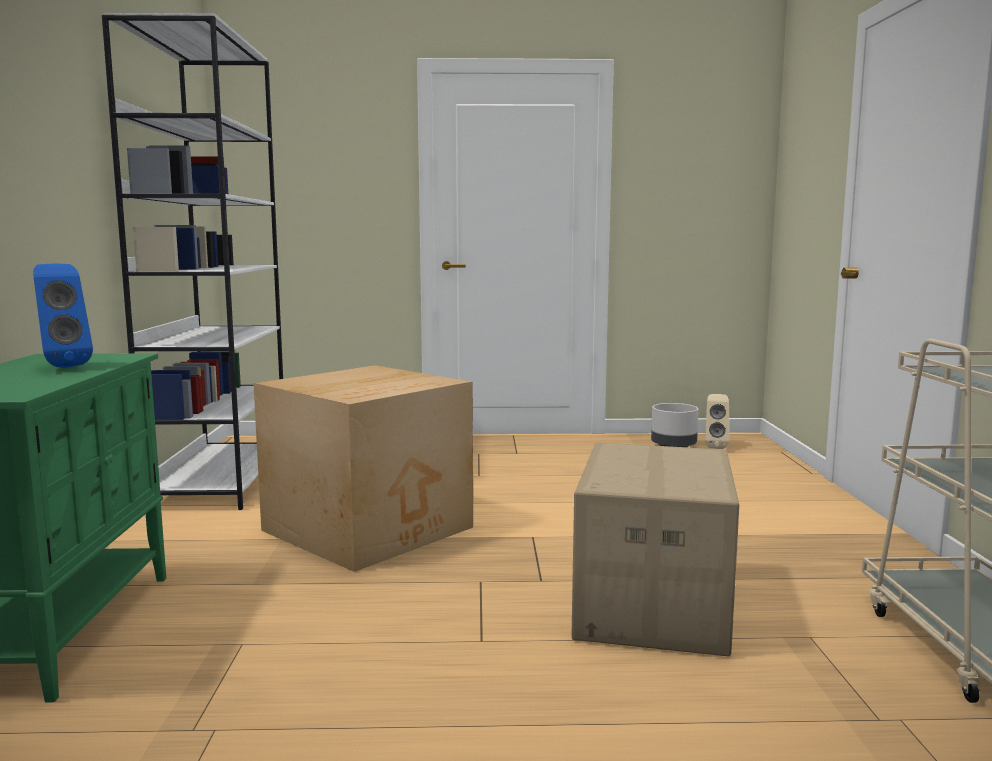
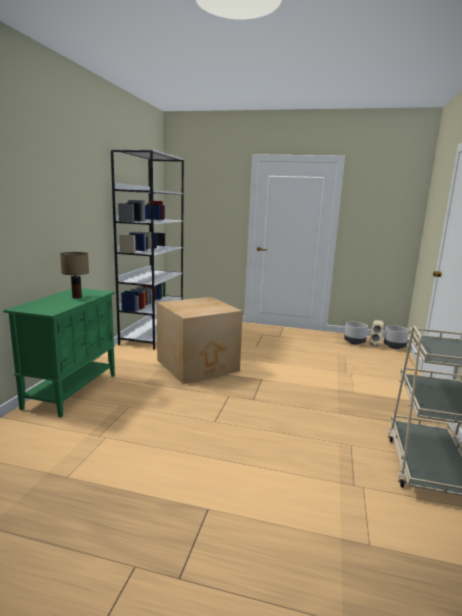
camera: 15 degrees right, 5 degrees up
(64, 367) = (77, 297): blue speaker -> table lamp
(650, 604) = (292, 418): cardboard box -> none
(753, 446) = (394, 347): none -> grey planter

